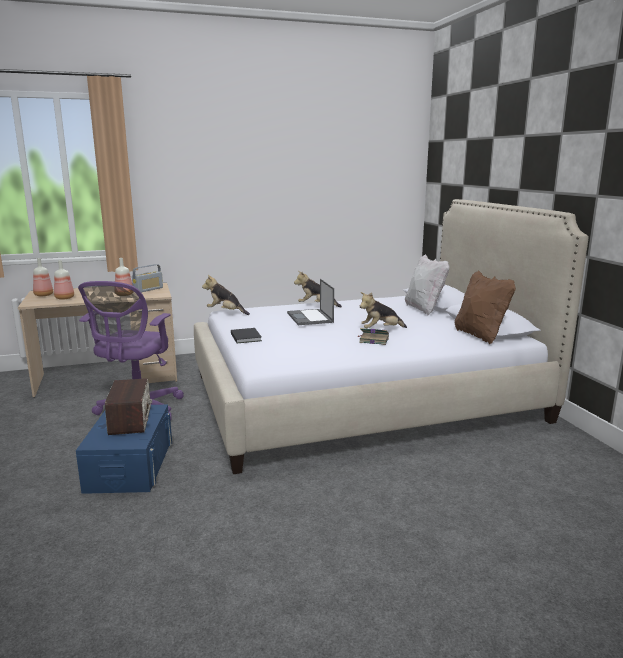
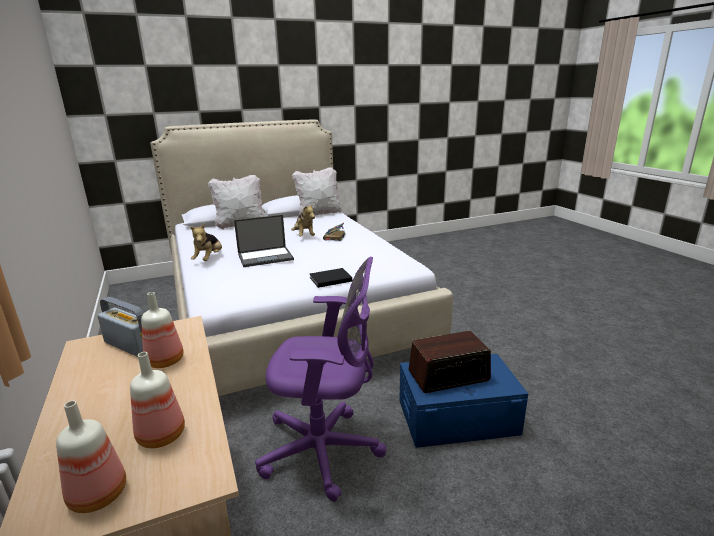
camera: 95 degrees left, 5 degrees up
(225, 312) = (222, 300): plush toy -> none
(480, 335) = (319, 214): brown pillow -> white pillow

